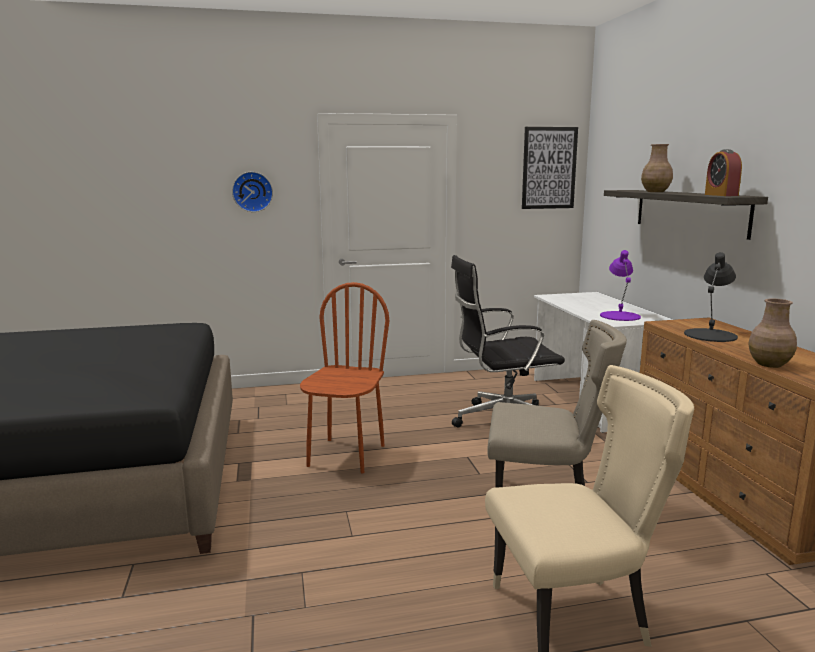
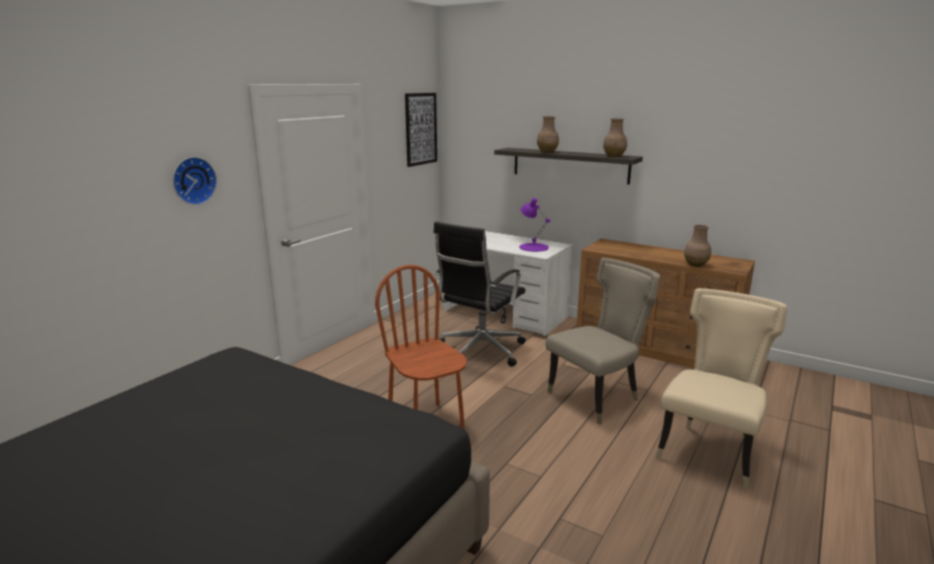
camera: 45 degrees left, 5 degrees up
(711, 335) = (632, 251): black table lamp -> none
(721, 195) = (614, 156): alarm clock -> brown vase

